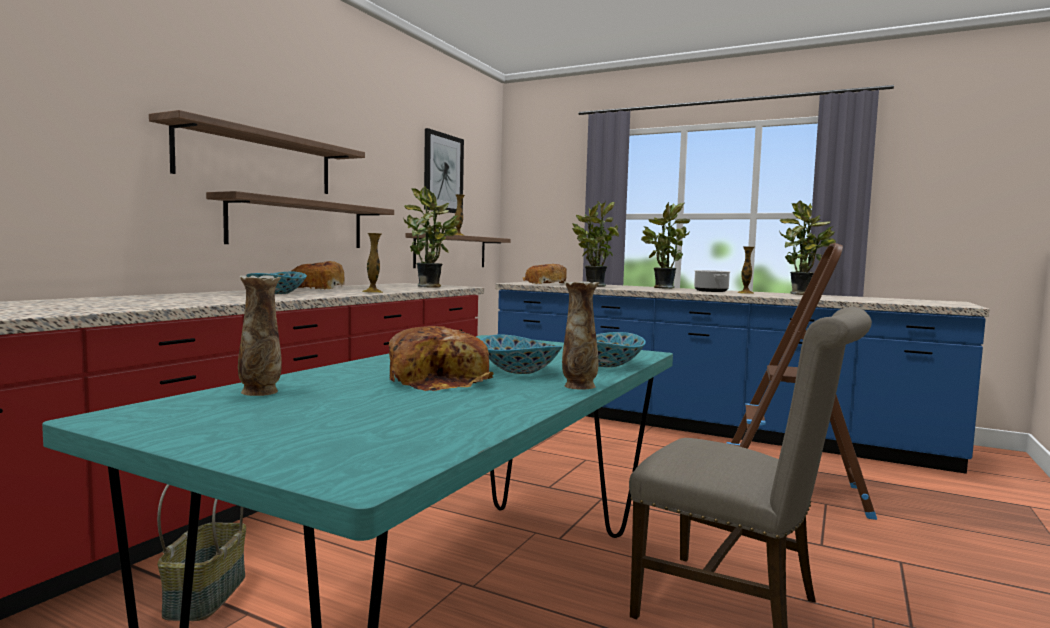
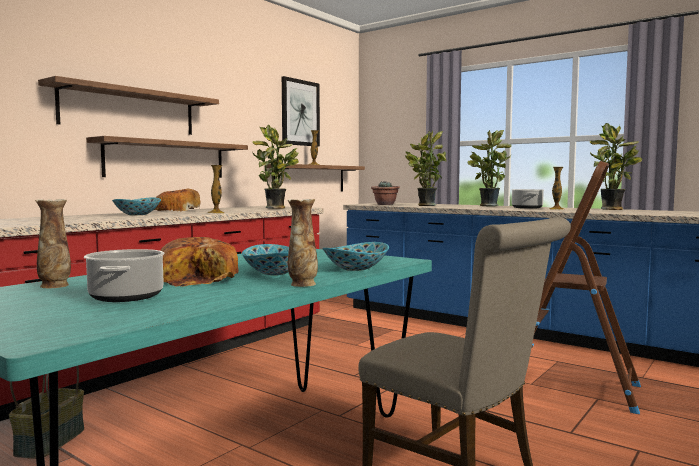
camera: 10 degrees right, 0 degrees up
(382, 406) = (126, 296): none -> cooking pot
(544, 284) = (385, 204): bread -> potted plant

